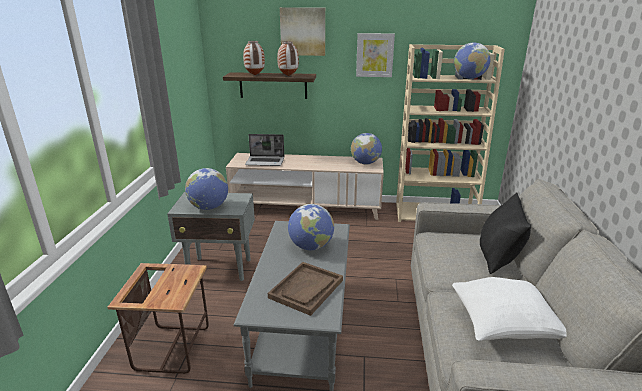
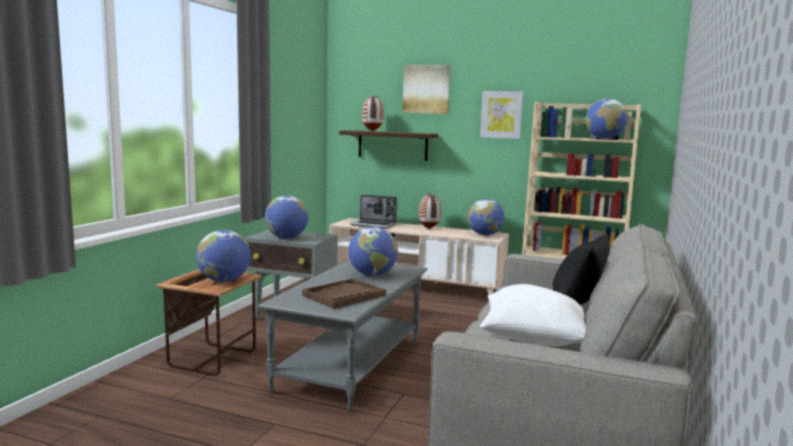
camera: 15 degrees right, 15 degrees down
(176, 285) = (224, 281): none -> globe
(288, 76) = (405, 132): vase -> vase (428, 228)

